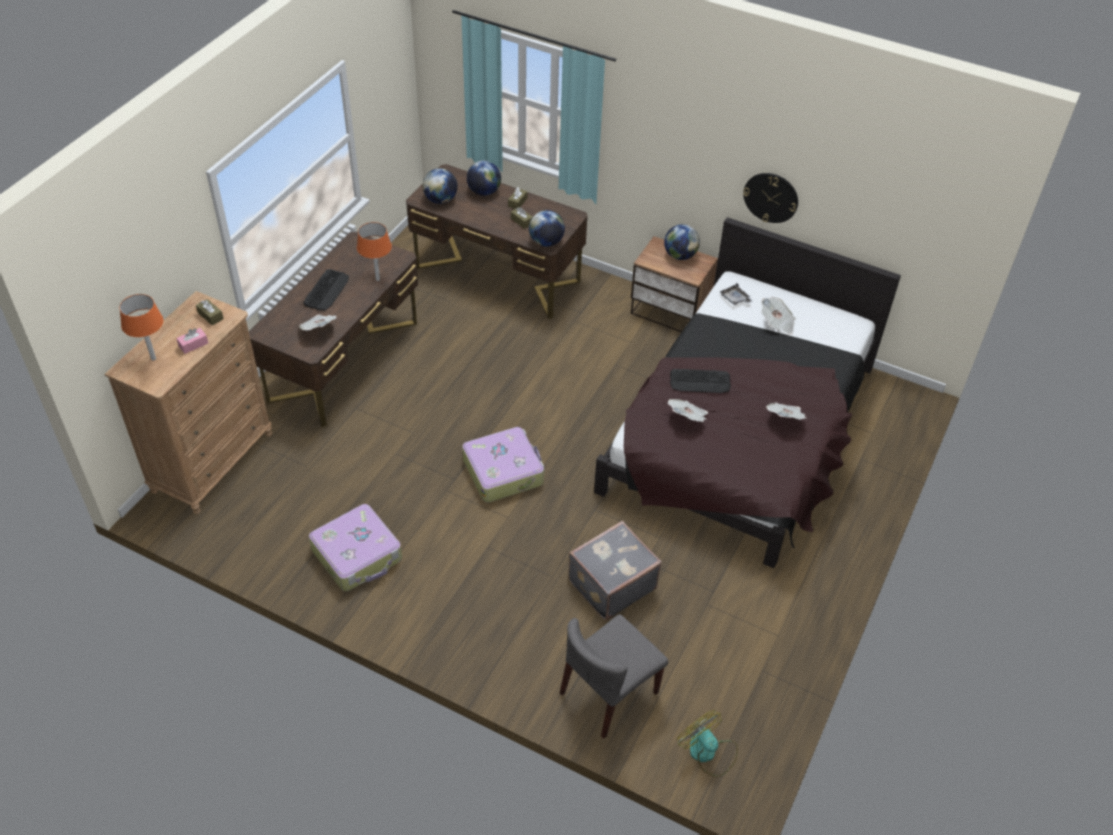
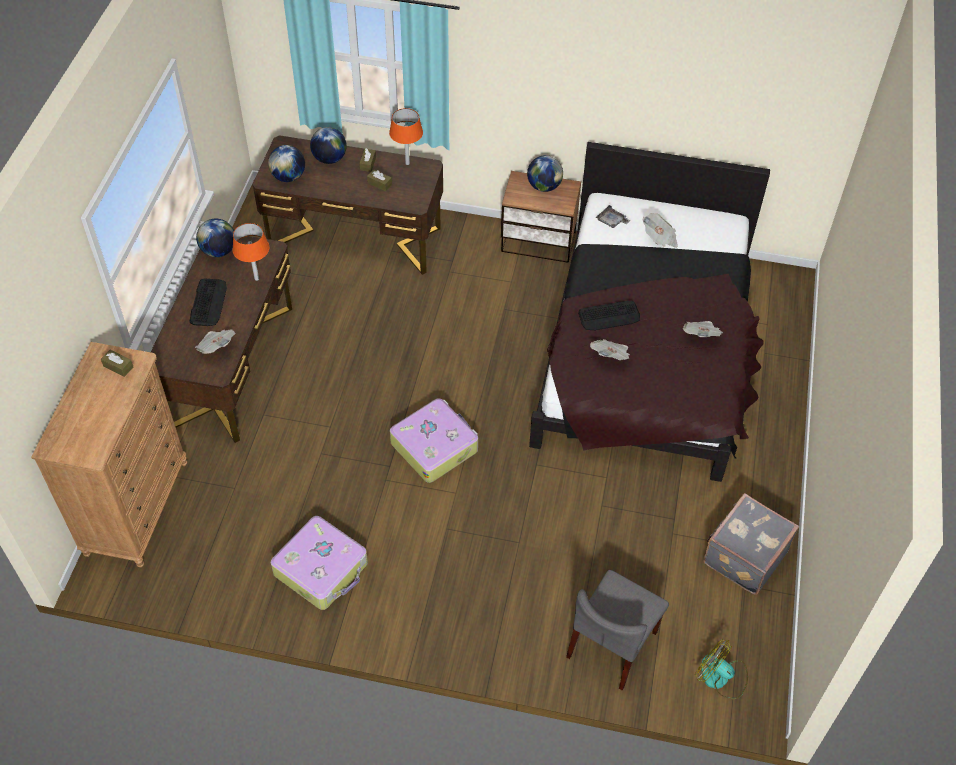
camera: 15 degrees left, 5 degrees up
(153, 358) = (77, 428): orange table lamp -> orange table lamp (407, 163)
(193, 344) = (113, 402): pink tissue box -> none
(546, 242) = (412, 201): globe -> globe (219, 251)
(610, 584) = (576, 536): grey suitcase -> grey suitcase (743, 556)
(771, 197) = (632, 116): wall clock -> none

